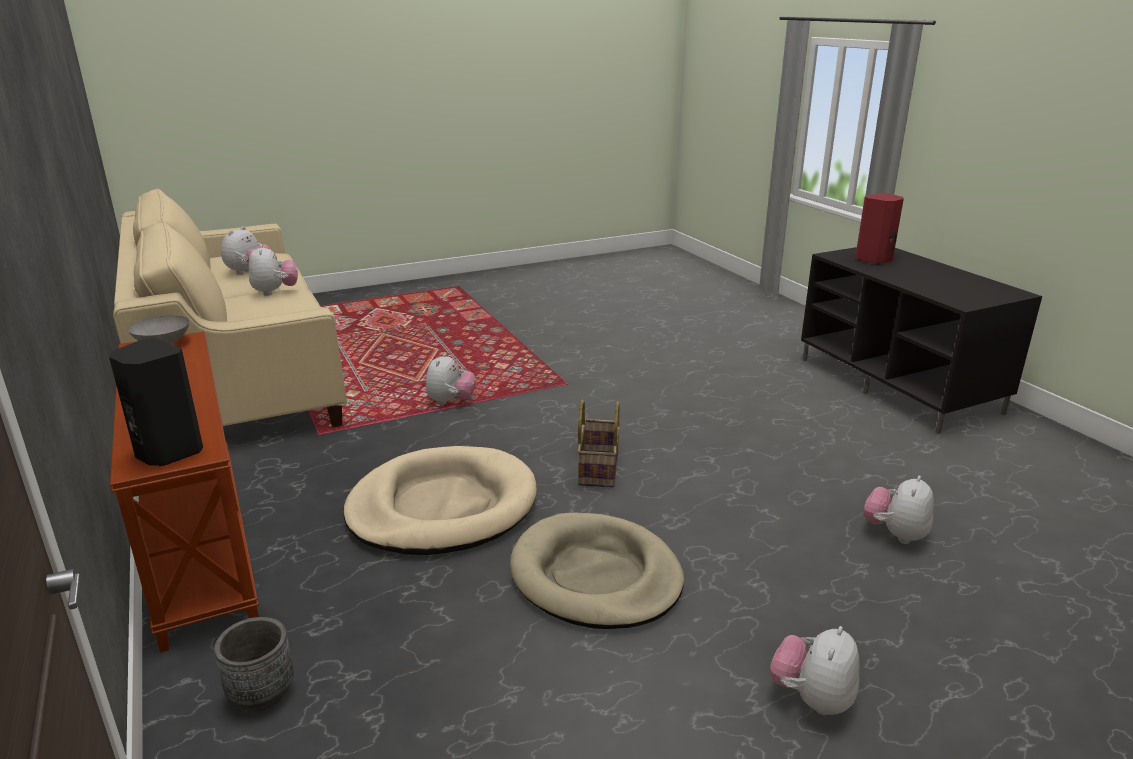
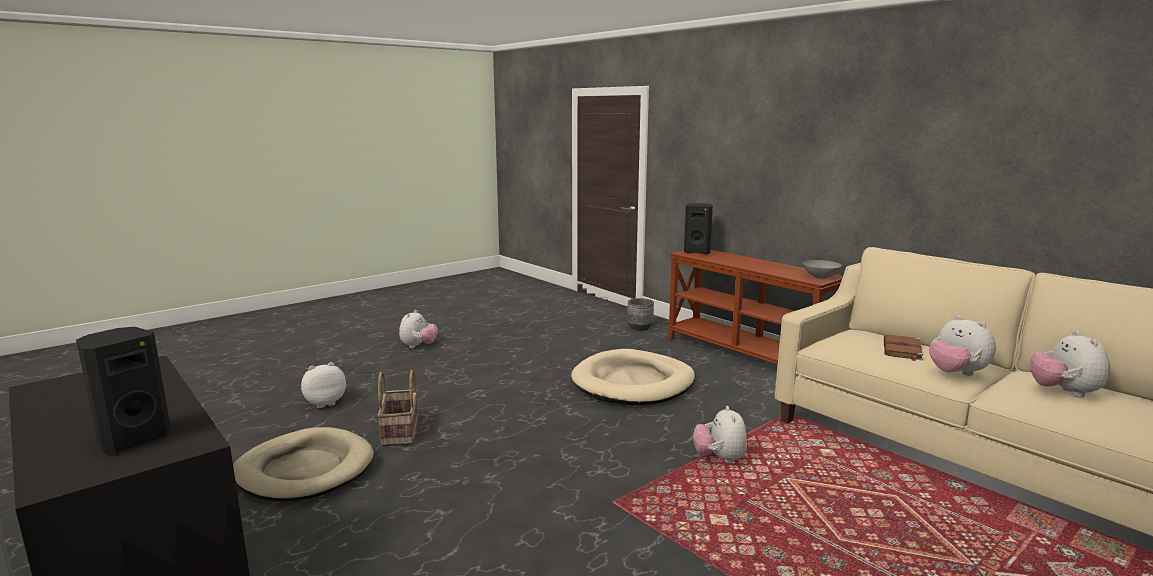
camera: 165 degrees right, 10 degrees down
(263, 309) = (902, 350): none -> brown book
(595, 576) = (521, 366): beige dog bed -> beige dog bed (305, 470)
(597, 469) = (539, 416): basket -> basket (401, 432)
(875, 260) = (132, 439): red speaker -> black speaker
(895, 534) = (325, 403): plush toy -> plush toy turned 135 degrees counterclockwise

